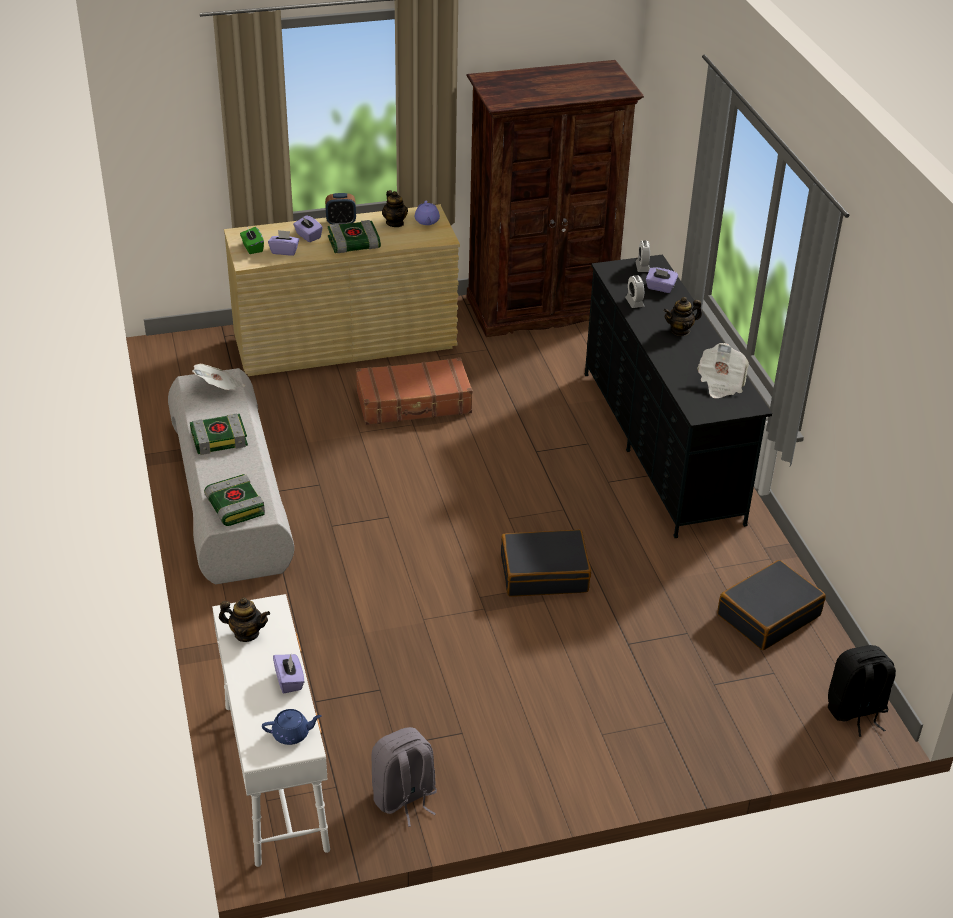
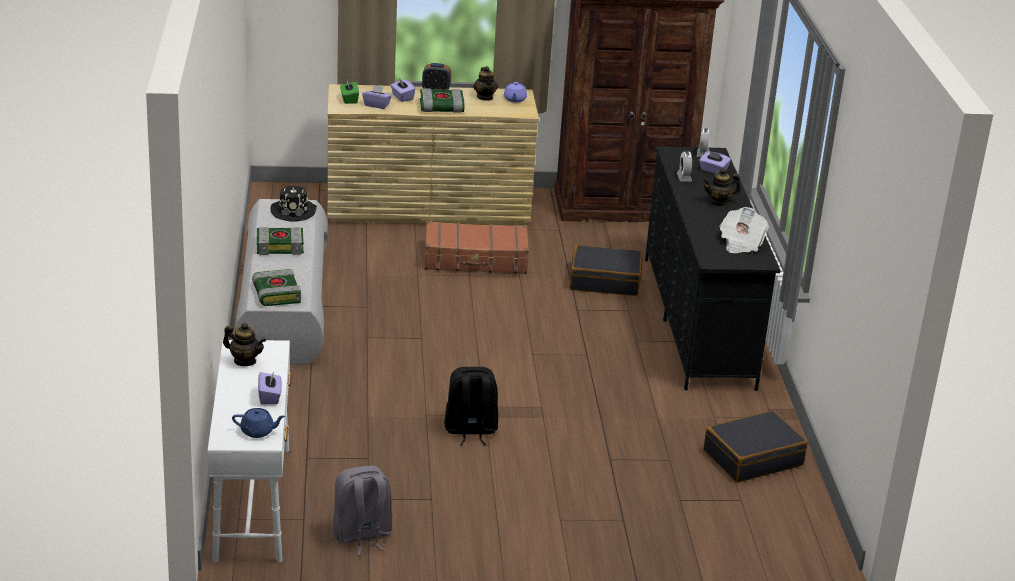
camera: 10 degrees right, 10 degrees down
(219, 388) = (293, 211): newspaper -> black hat
(544, 573) = (550, 398): black suitcase -> black suitcase (605, 281)
(856, 711) = (810, 539): black backpack -> black backpack (470, 430)

